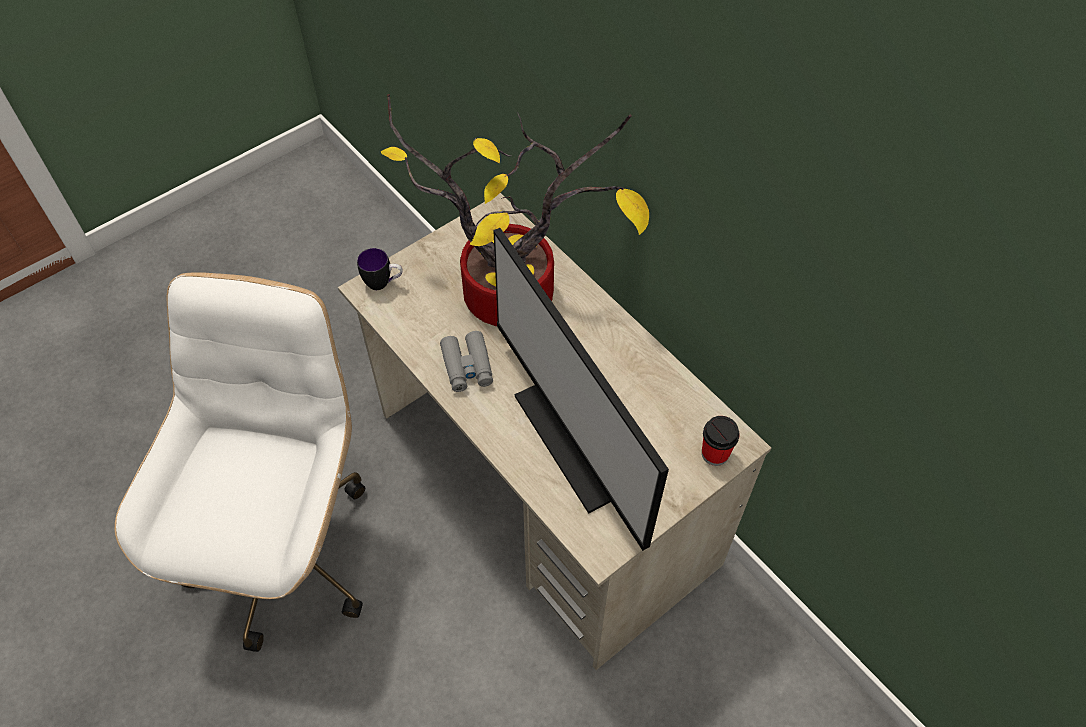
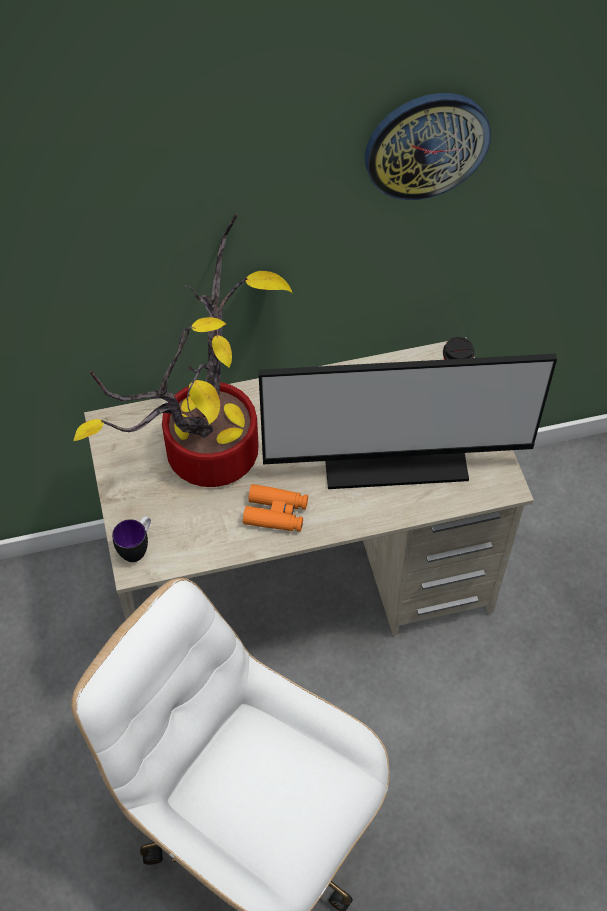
camera: 65 degrees left, 0 degrees up
(467, 366) = (276, 513): grey binoculars -> orange binoculars
(790, 197) = (426, 145): none -> wall clock

